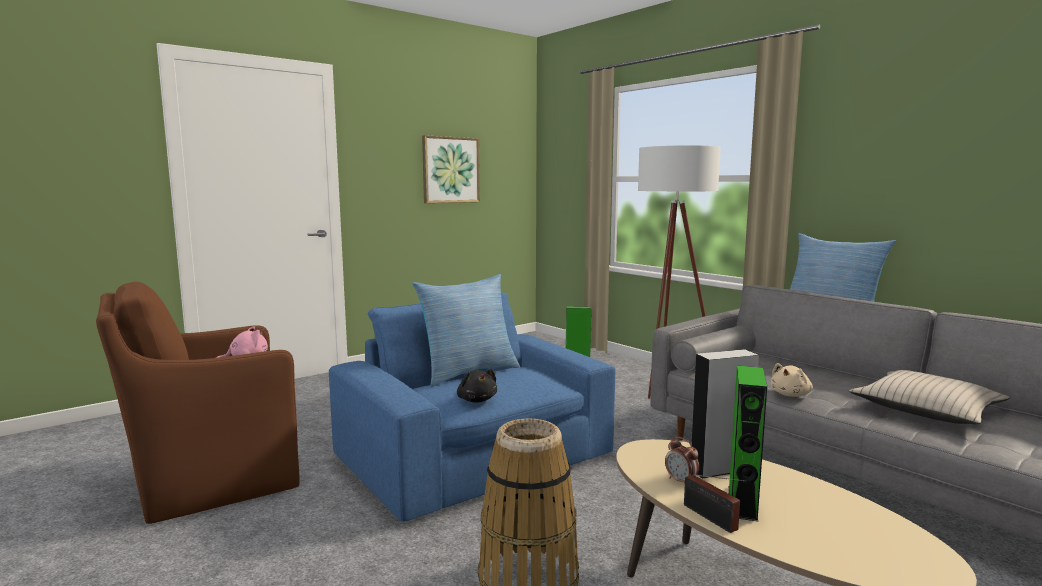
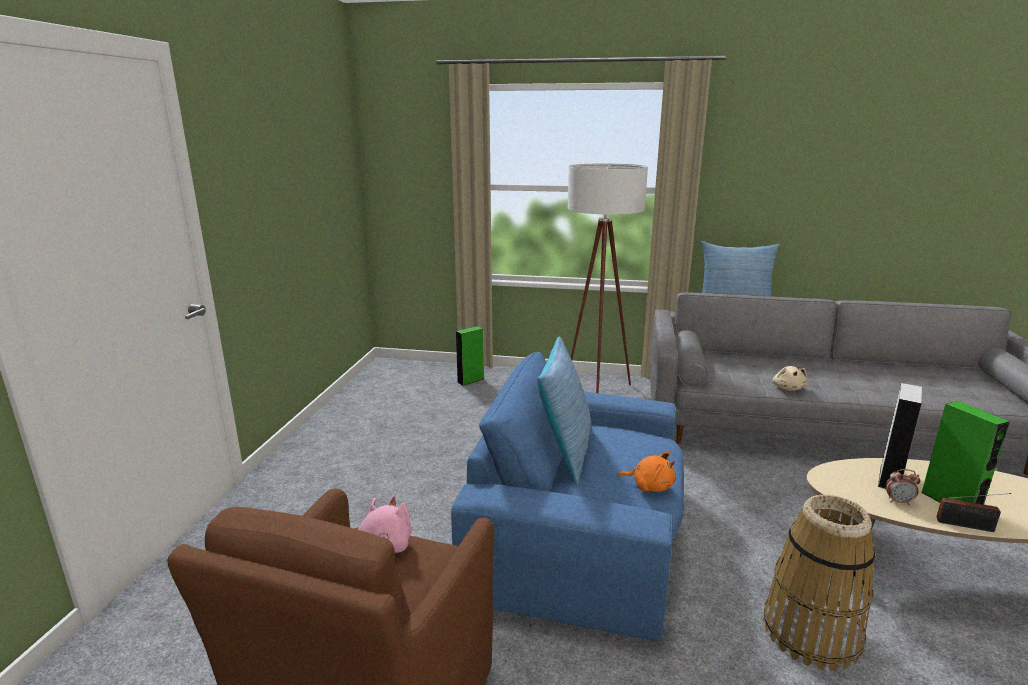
camera: 40 degrees left, 10 degrees up
(450, 170) = (299, 187): picture -> none
(477, 400) = (650, 486): black plush toy -> orange plush toy
(926, 410) = (860, 376): beige pillow -> none

